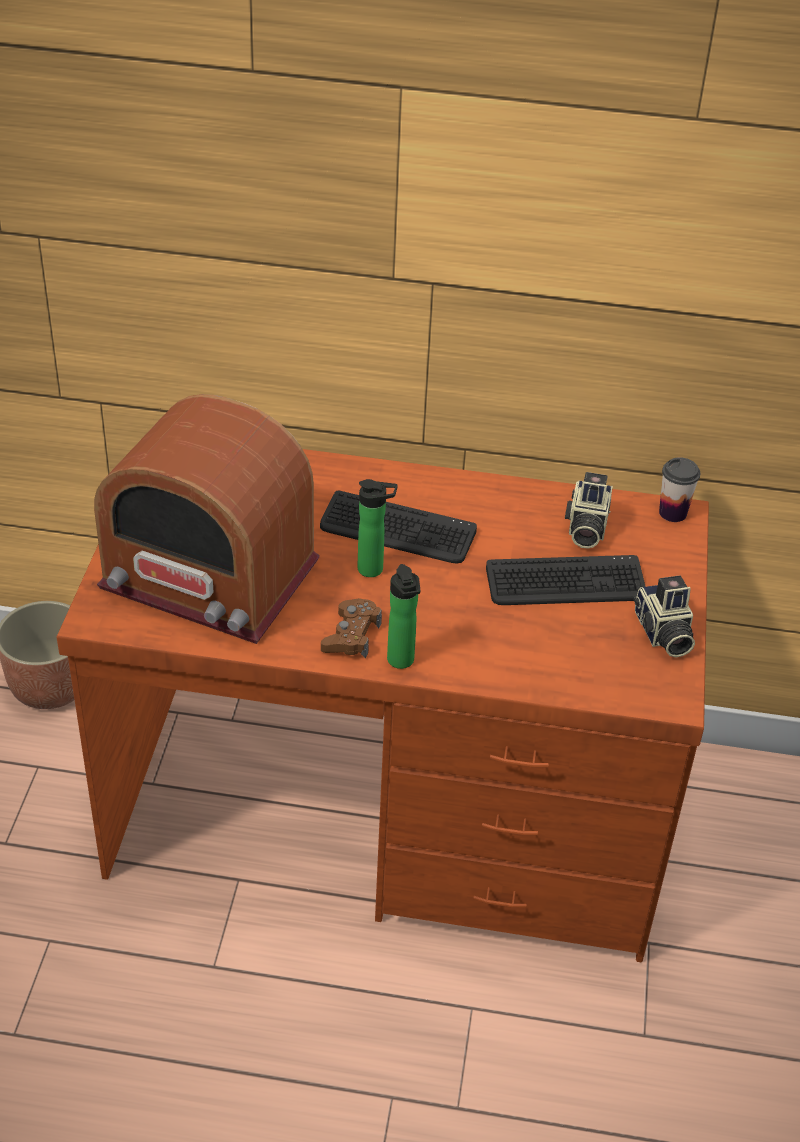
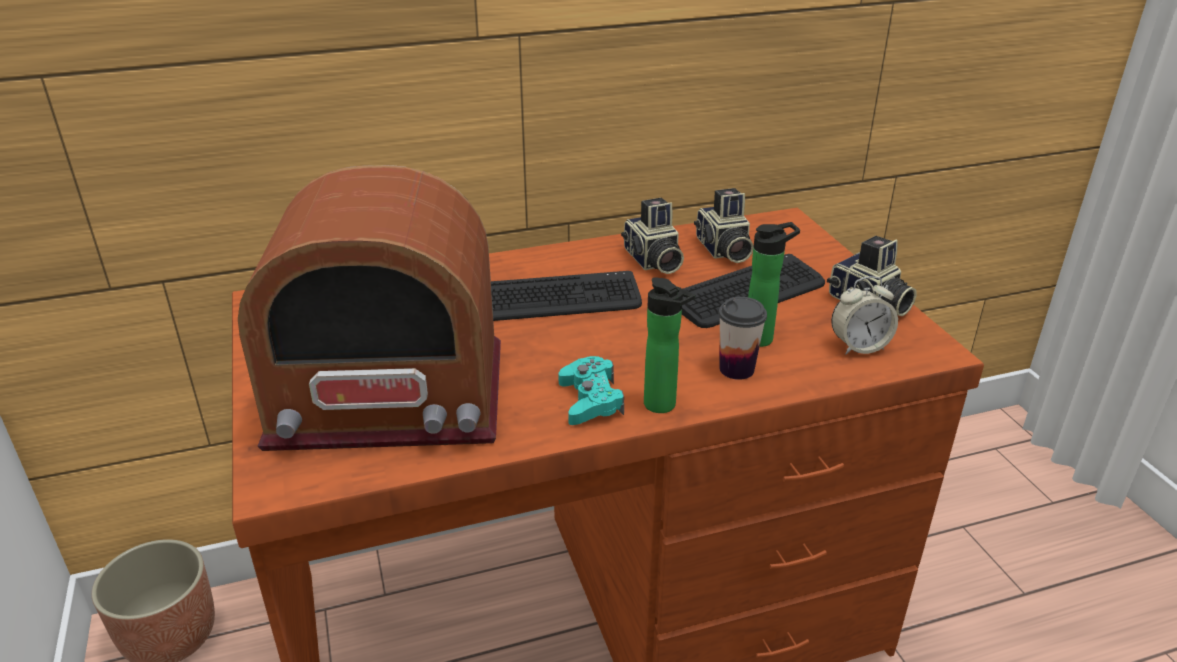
camera: 25 degrees left, 10 degrees down
(351, 635) = (590, 400): brown game controller -> turquoise game controller
(374, 569) = (563, 337): bottle -> bottle (762, 338)
(510, 518) = (652, 261): none -> camera
(610, 671) = (859, 346): none -> alarm clock
(672, 513) = (780, 221): cup -> cup (736, 369)

